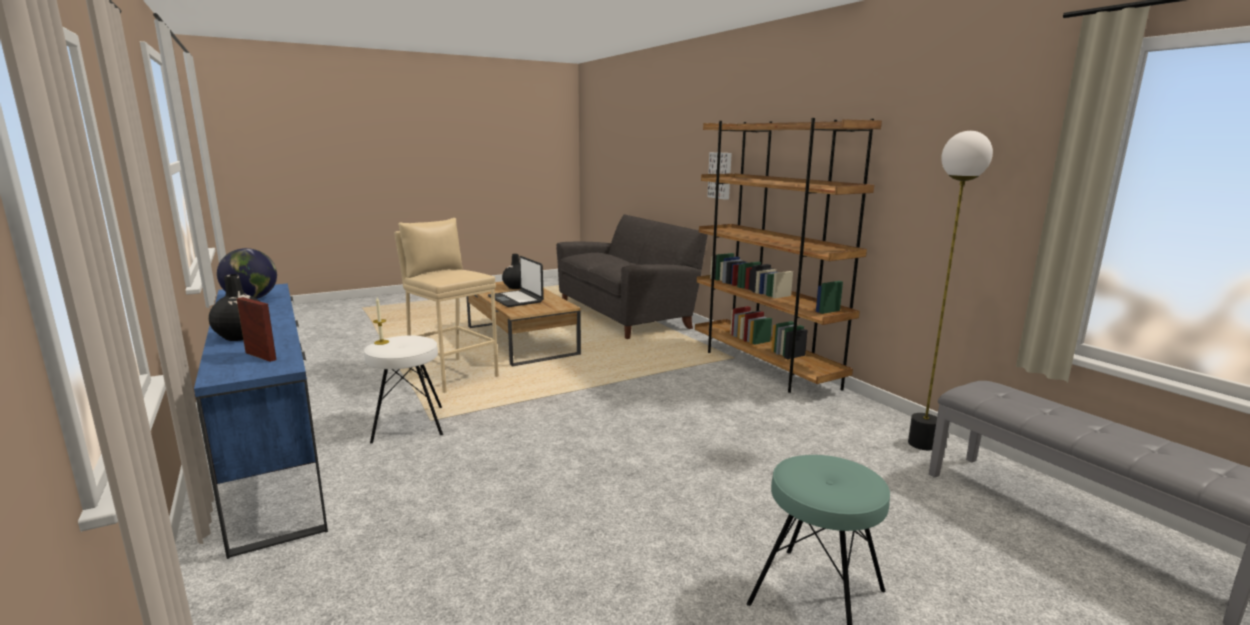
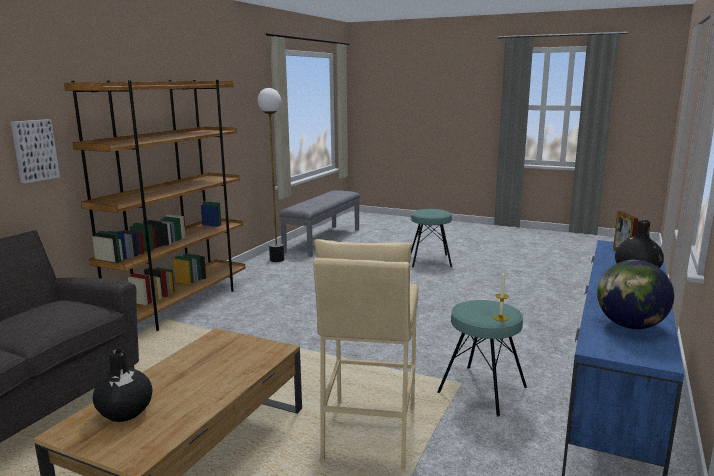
camera: 125 degrees left, 0 degrees up
(408, 424) = (482, 390): white stool -> turquoise stool
(516, 299) = (214, 376): laptop -> none

